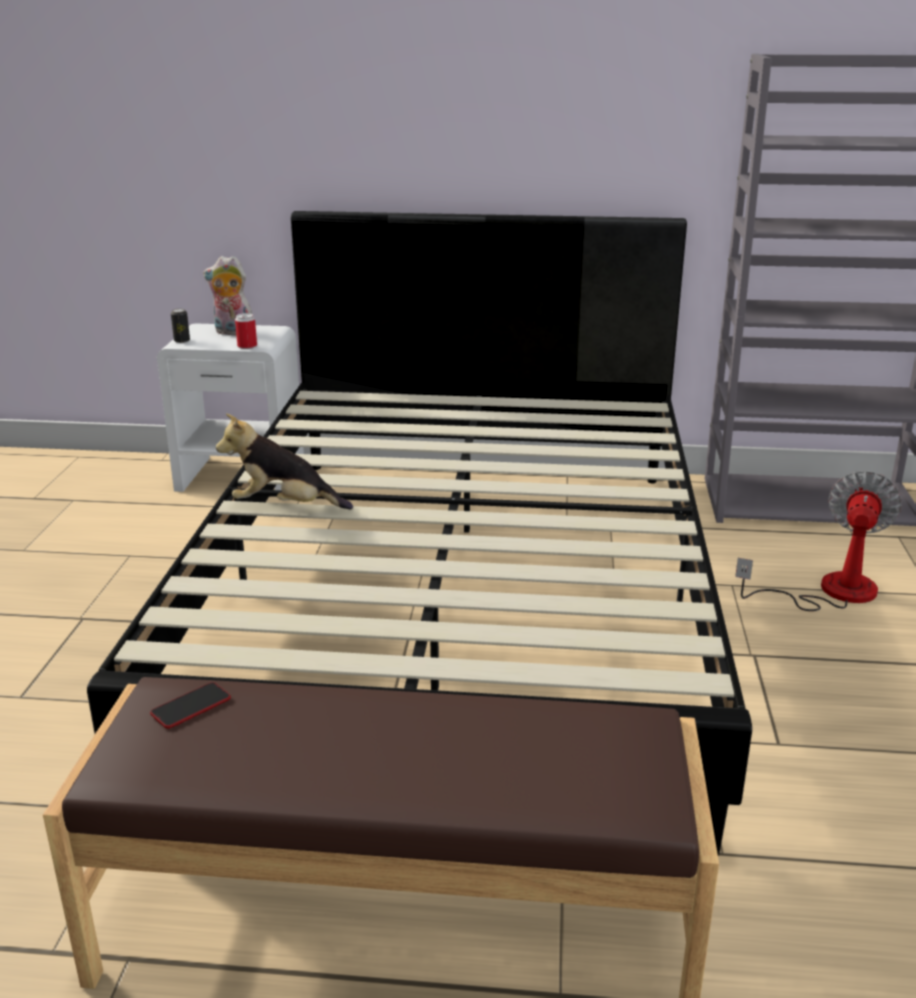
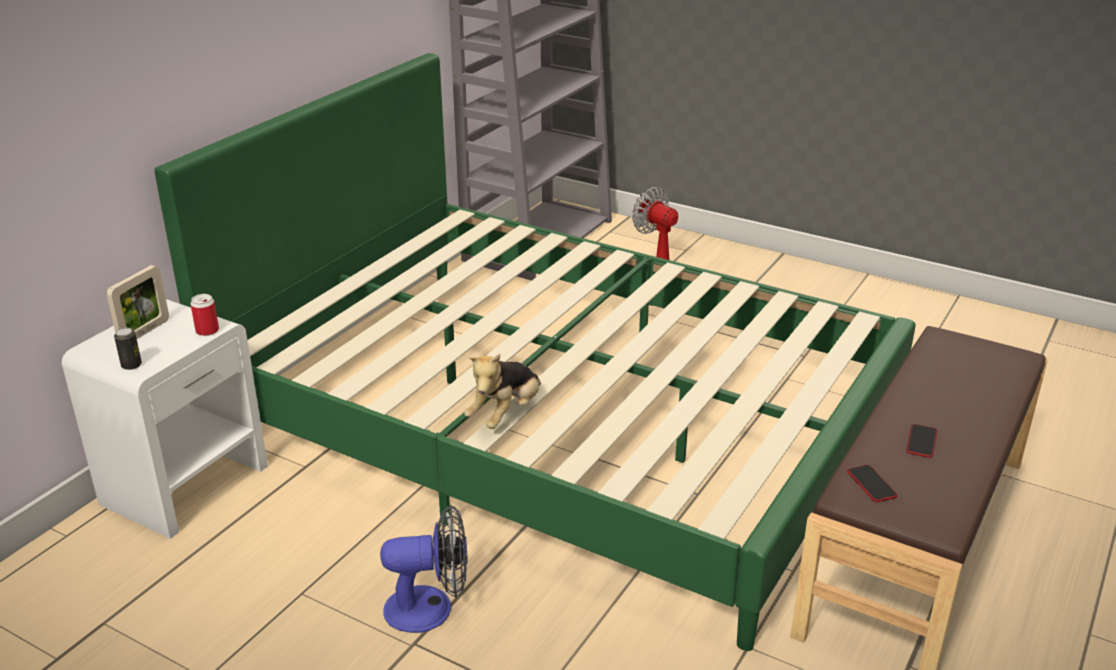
camera: 65 degrees left, 5 degrees up
(130, 613) = (431, 608): none -> fan
(232, 333) = (144, 332): plush toy -> picture frame
(315, 735) = (921, 441): none -> phone
(459, 602) = (557, 419): black bed -> green bed

